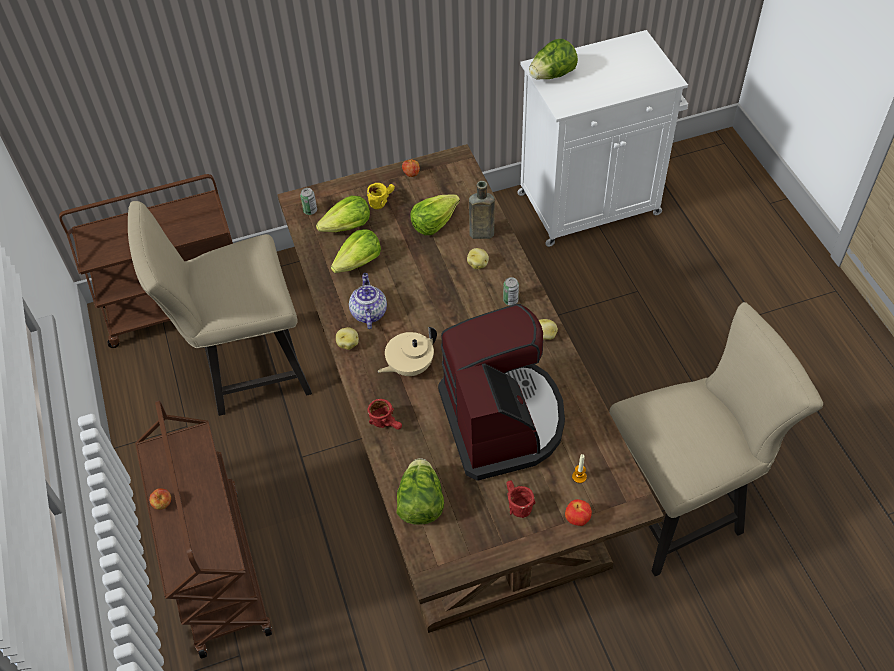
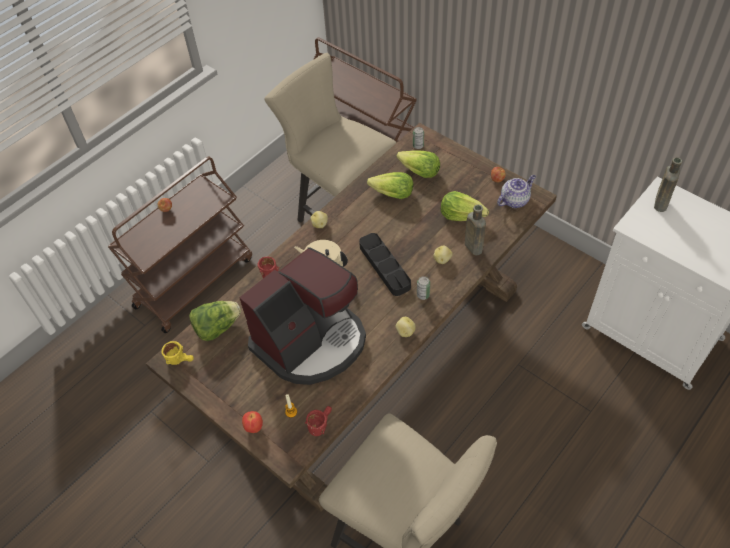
camera: 60 degrees right, 0 degrees up
(368, 312) = (353, 221): teapot -> teapot (514, 200)
(381, 200) = (458, 176): yellow mug -> yellow mug (181, 359)
(451, 314) = (384, 266): none -> black tray
(515, 503) = (246, 383): red mug -> red mug (320, 423)
(552, 75) = (660, 202): lettuce -> brown bottle

